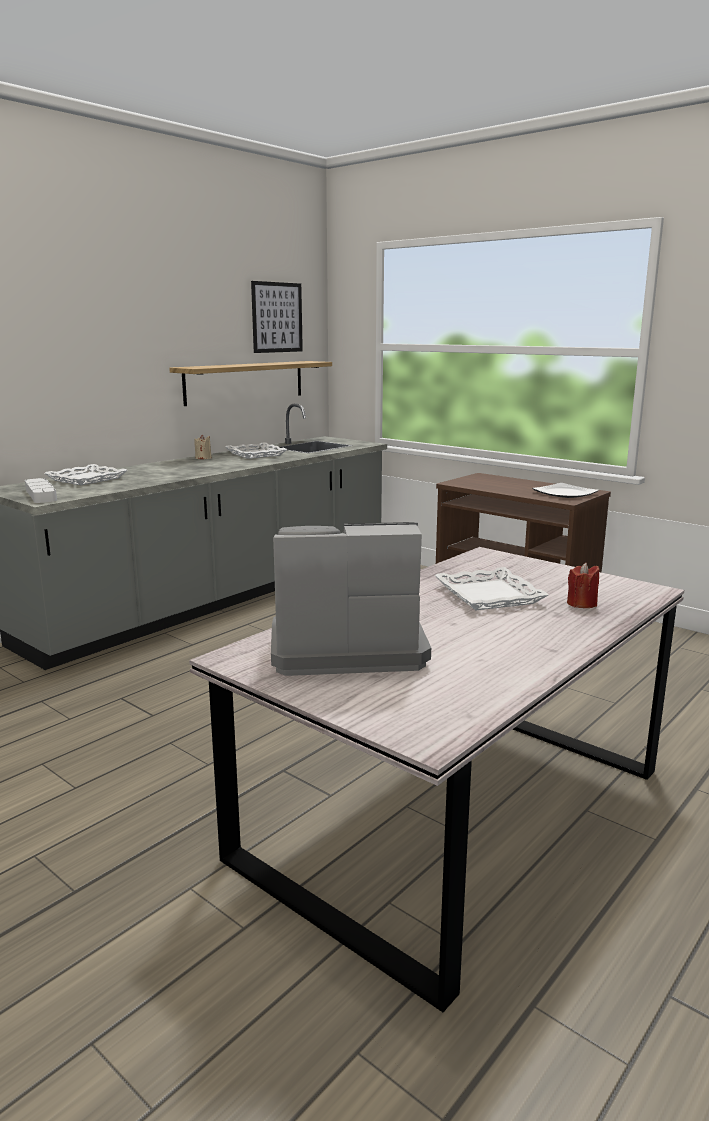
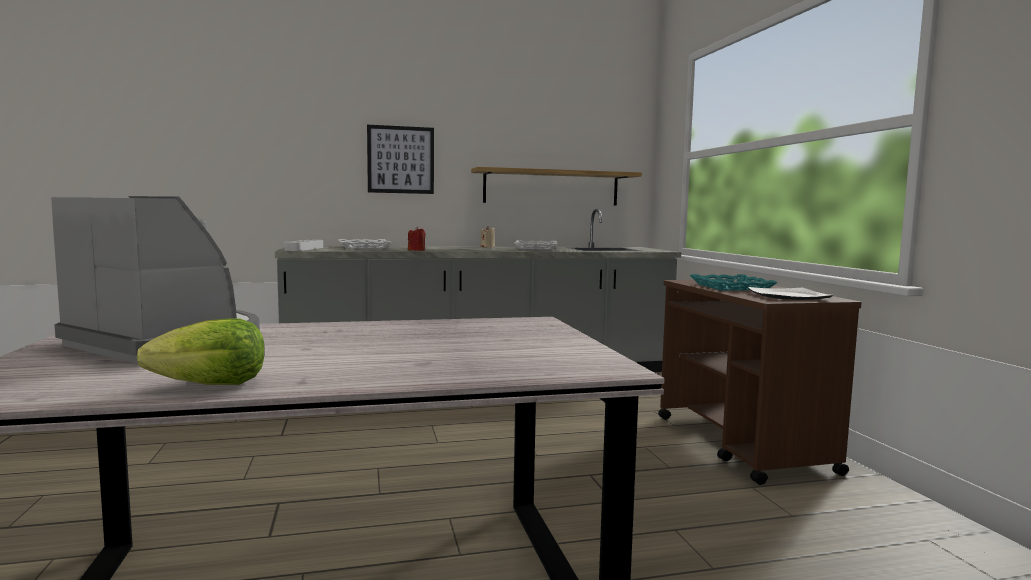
camera: 35 degrees right, 10 degrees down
(277, 317) = (593, 132): picture -> picture (400, 160)
(489, 595) = (418, 341): white tray -> none
(505, 486) = (731, 287): none -> turquoise tray
(521, 669) = (212, 385): none -> lettuce
(581, 604) = (483, 362): red candle -> red candle (416, 250)

